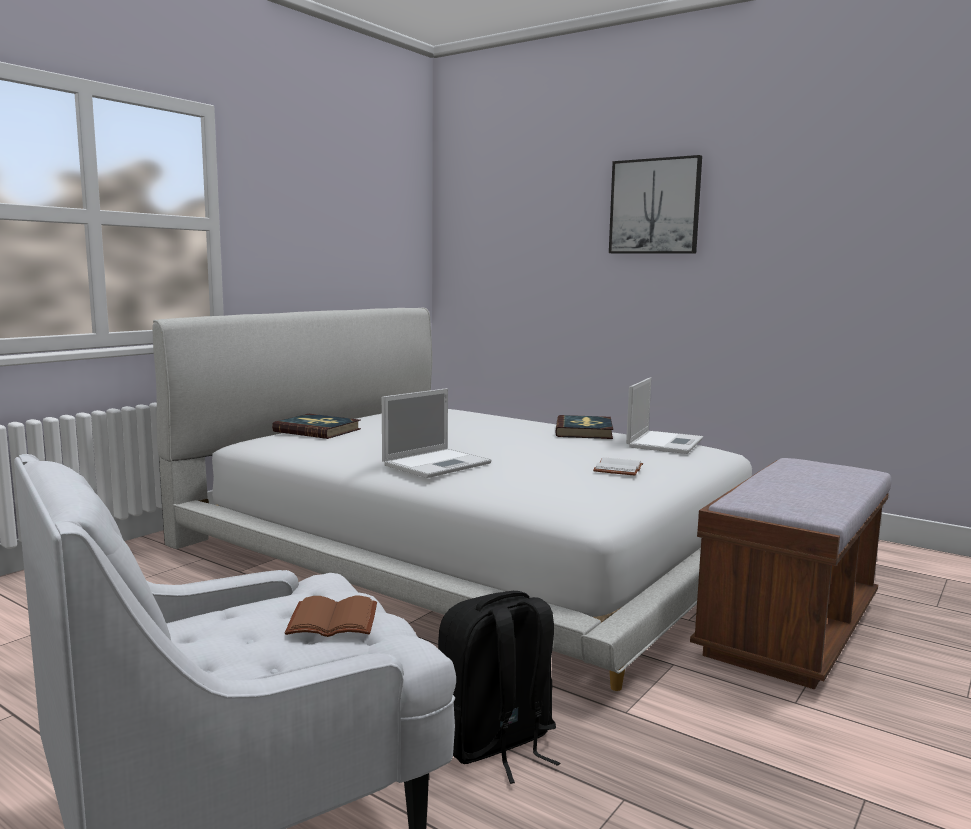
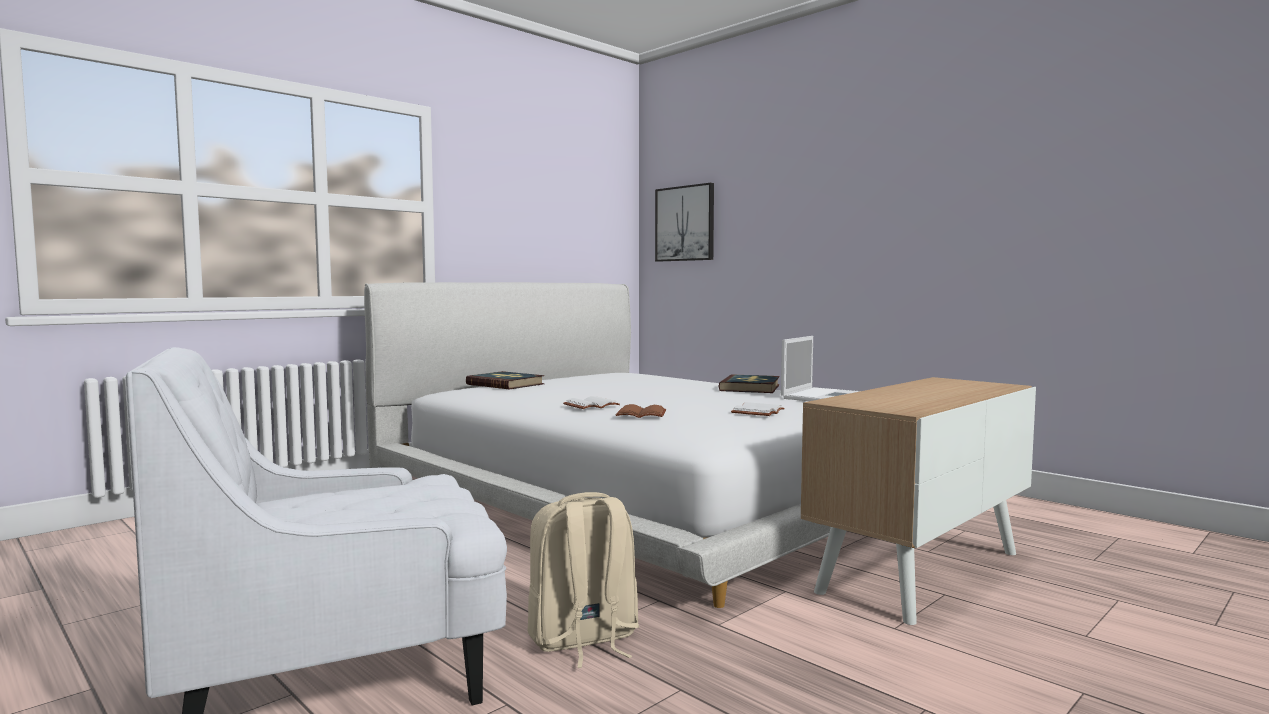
camera: 10 degrees right, 5 degrees down
(334, 619) = (416, 498): brown book -> brown book (642, 414)
(438, 463) = (591, 405): laptop -> white book
(497, 744) = (583, 640): black backpack -> beige backpack
(655, 206) = (831, 181): picture -> picture (685, 223)
(789, 629) = (920, 570): brown bench -> cabinet

